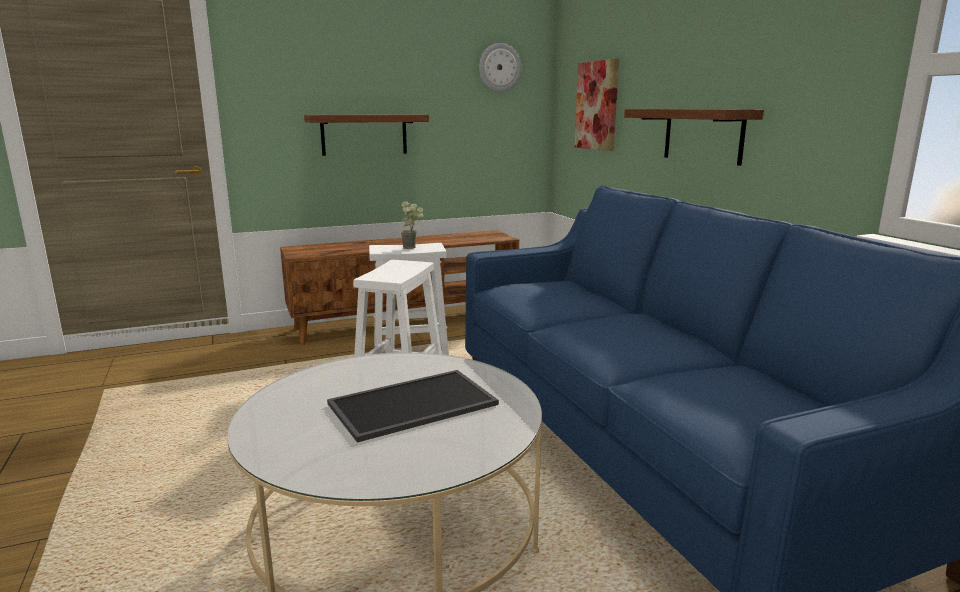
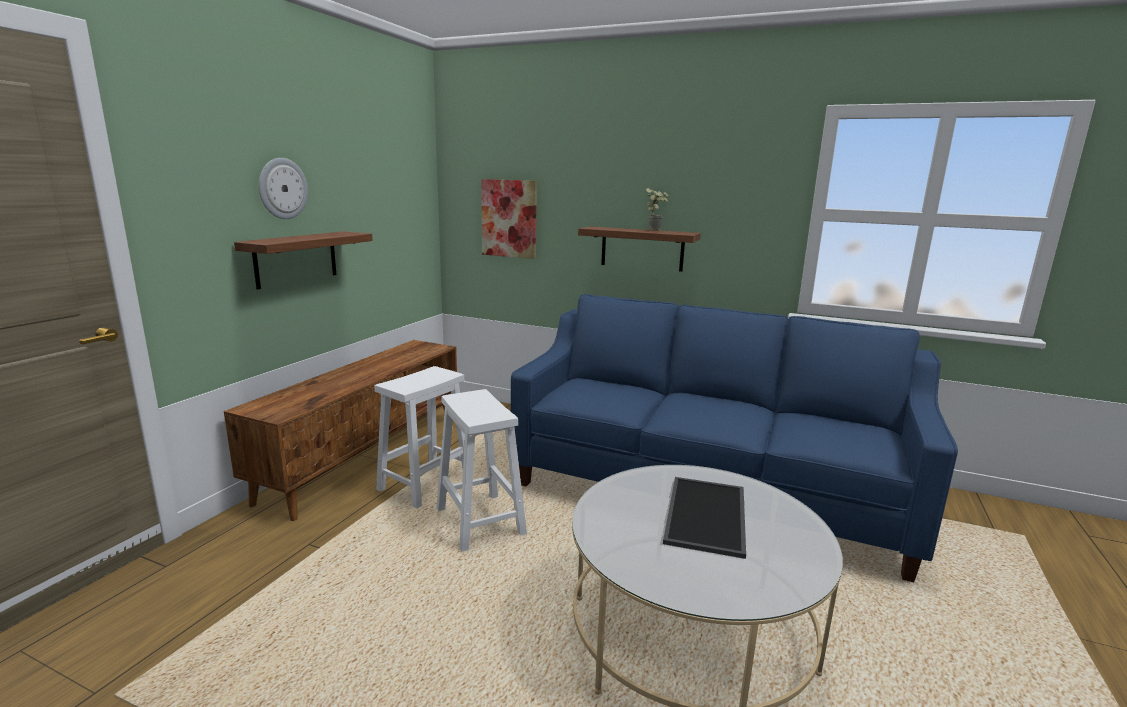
camera: 45 degrees left, 0 degrees up
(413, 248) = (425, 378): potted plant -> potted plant (655, 230)
(499, 67) = (402, 179): wall clock -> wall clock (282, 188)

